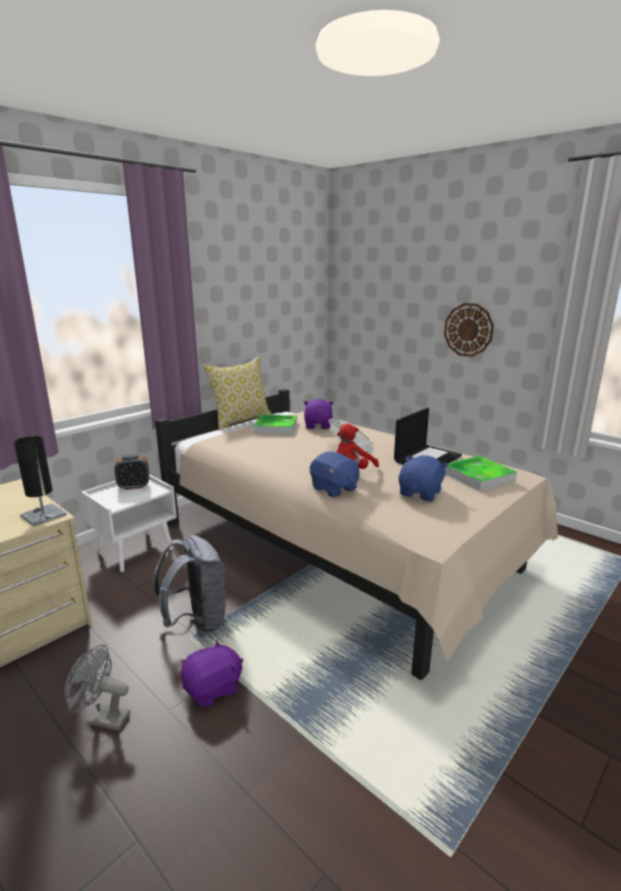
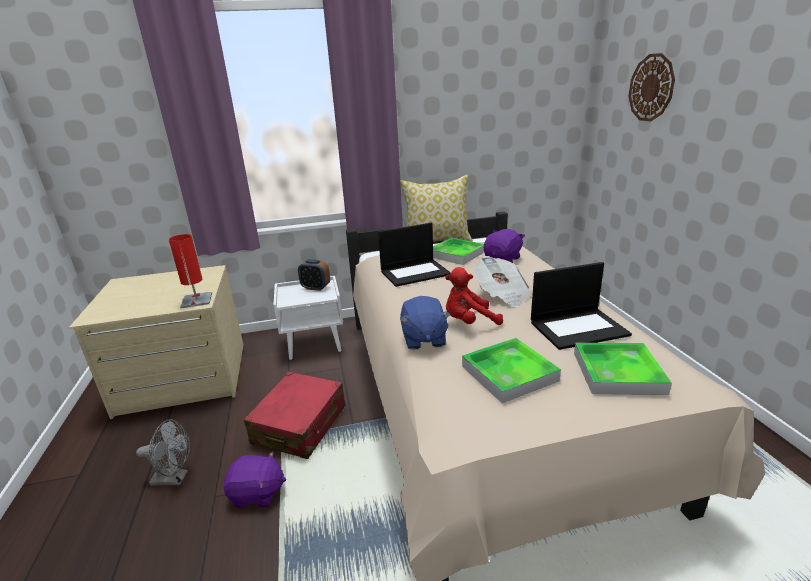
camera: 35 degrees right, 5 degrees up
(43, 515) = (196, 300): black table lamp -> red table lamp
(102, 718) = (175, 478): grey fan -> grey fan turned 135 degrees clockwise
(196, 621) = (300, 425): grey backpack -> red suitcase
(260, 446) = (415, 272): none -> laptop
(421, 493) = (509, 373): blue plush toy -> tray
(468, 330) = (743, 156): wall clock -> wall clock (651, 88)

